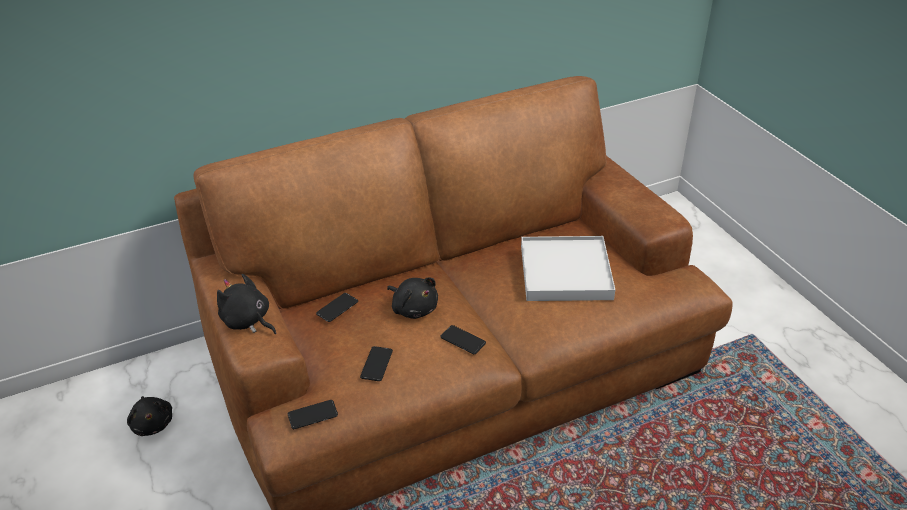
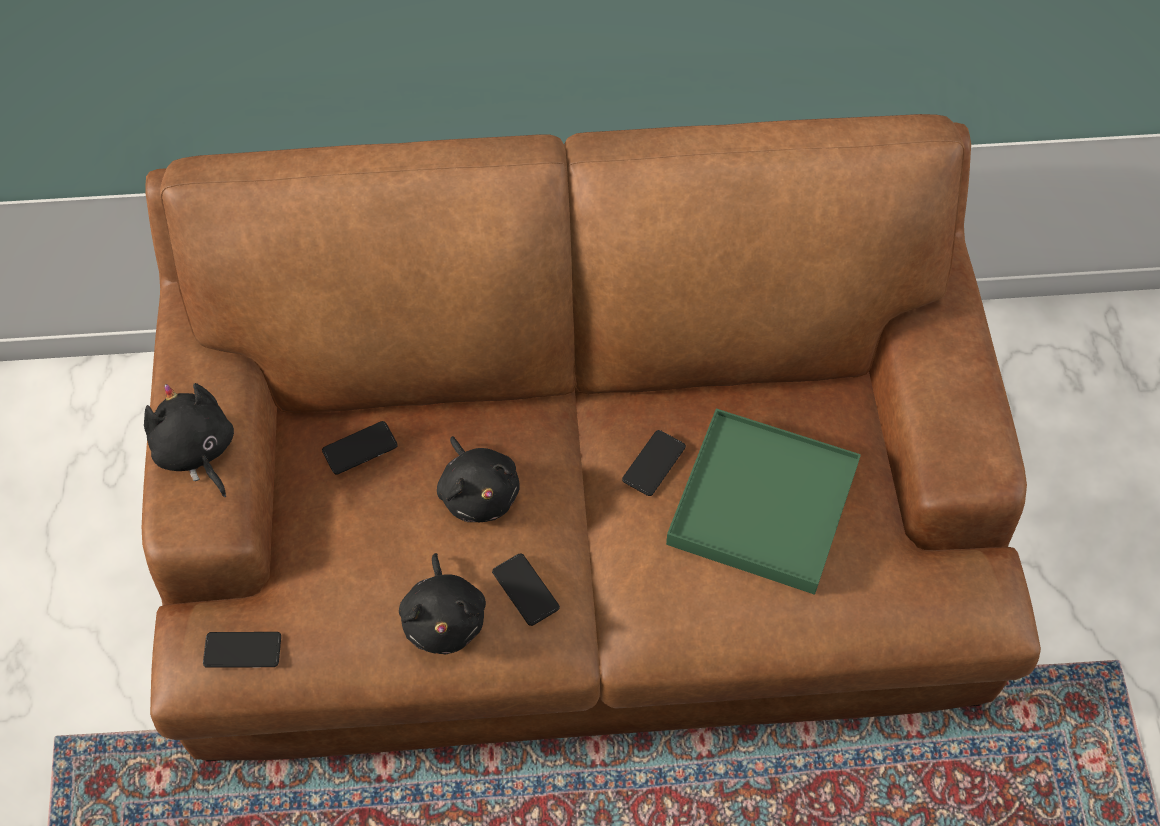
camera: 20 degrees right, 20 degrees up
(153, 423) = (81, 492): black plush toy -> black plush toy (444, 618)
(376, 364) = (371, 590): phone -> phone (654, 463)
(565, 272) = (763, 504): white tray -> green tray

